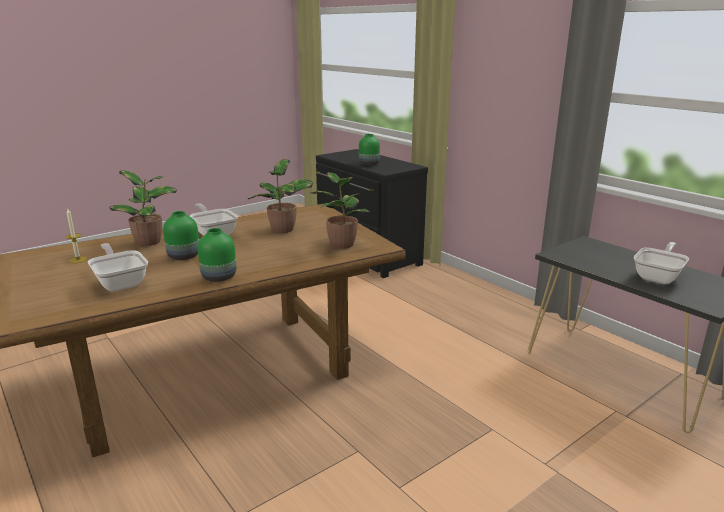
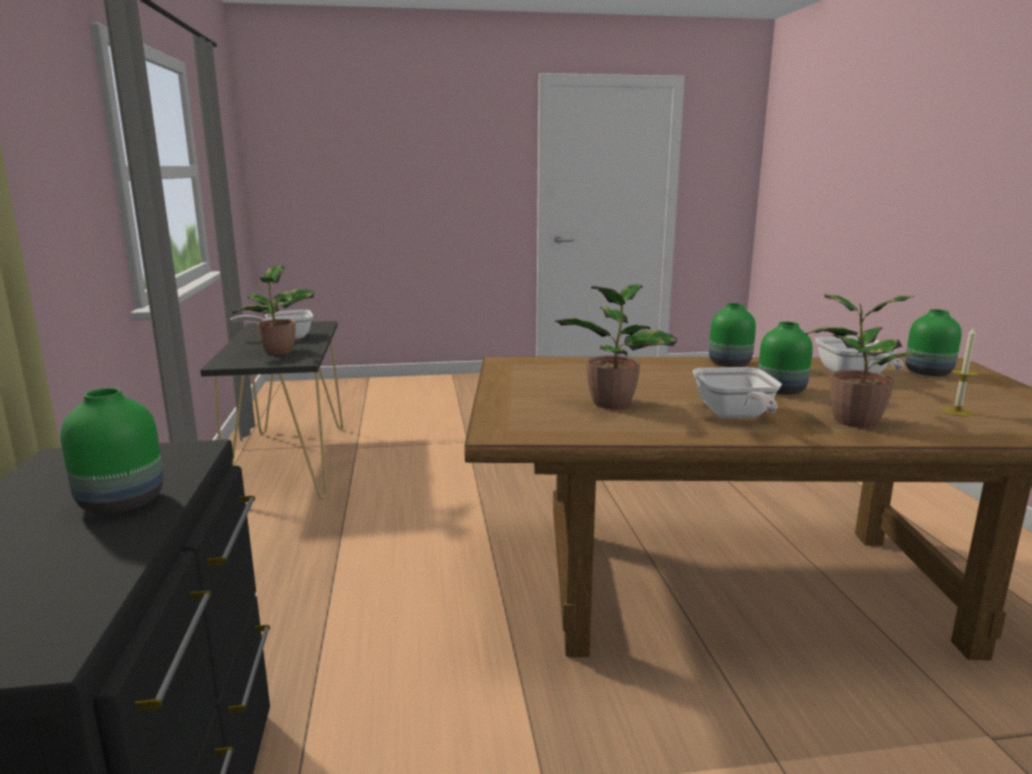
camera: 150 degrees left, 5 degrees down
(49, 300) = (929, 373): none -> green vase
(341, 244) = (550, 371): potted plant -> potted plant (278, 352)

